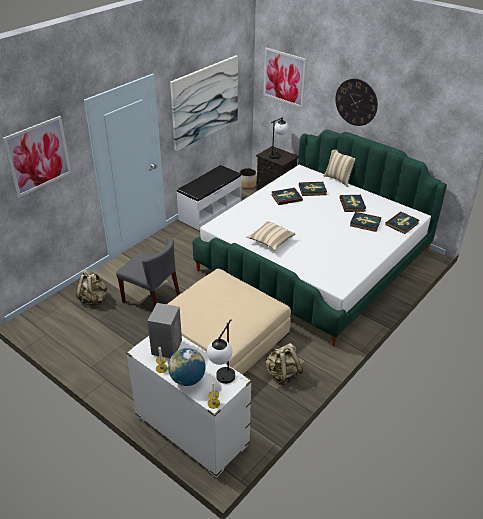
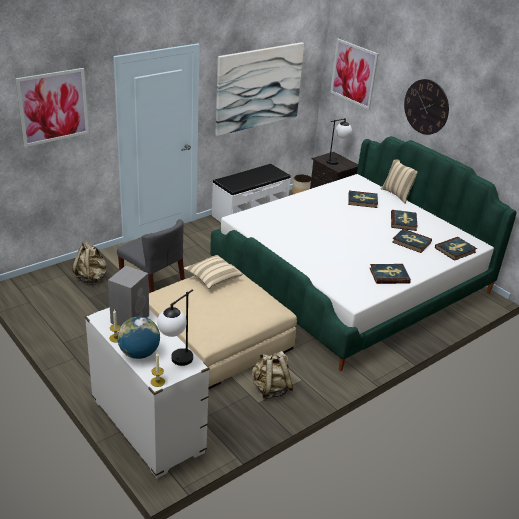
camera: 10 degrees right, 5 degrees down
(270, 241) = (294, 243): beige pillow -> beige pillow (212, 278)
(286, 197) = (329, 203): book -> book (389, 275)

